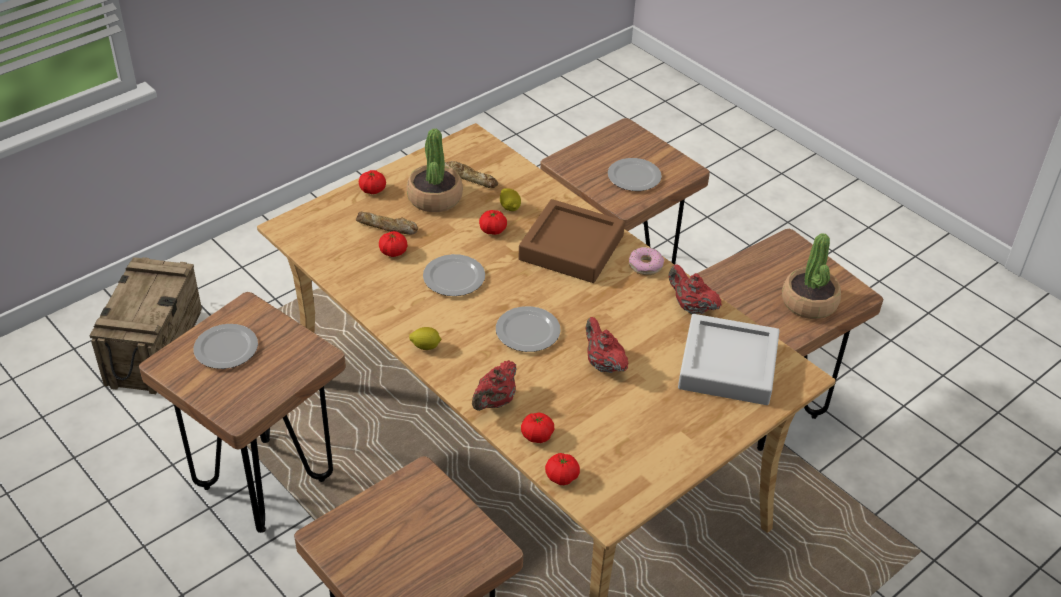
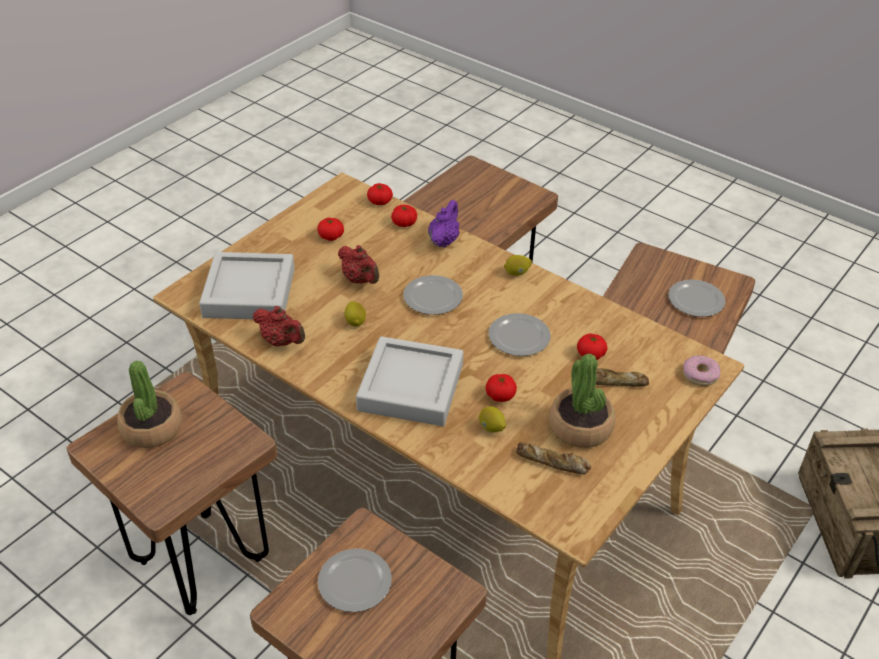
camera: 170 degrees right, 0 degrees up
(372, 190) = (654, 426): tomato -> tomato (331, 236)
(495, 402) = (443, 240): red teapot -> purple teapot
(571, 247) = (411, 387): brown tray -> grey tray
(614, 316) = (355, 321): none -> lemon
(645, 265) = (329, 379): donut -> donut (700, 375)

